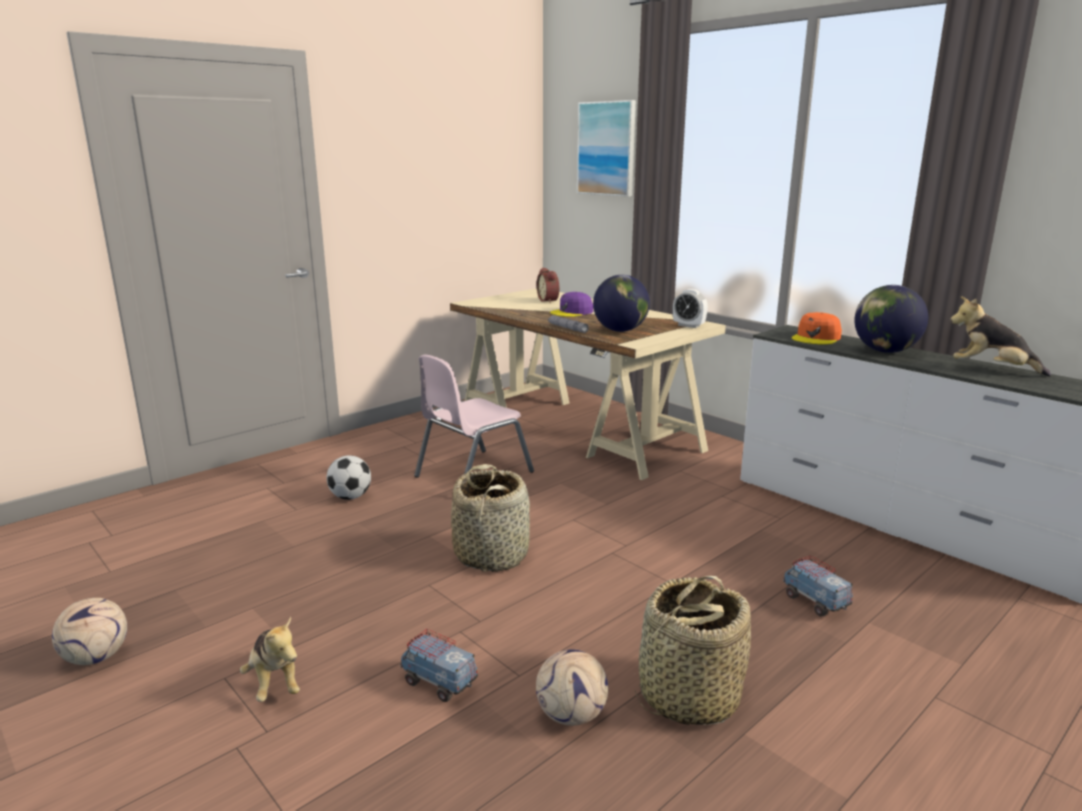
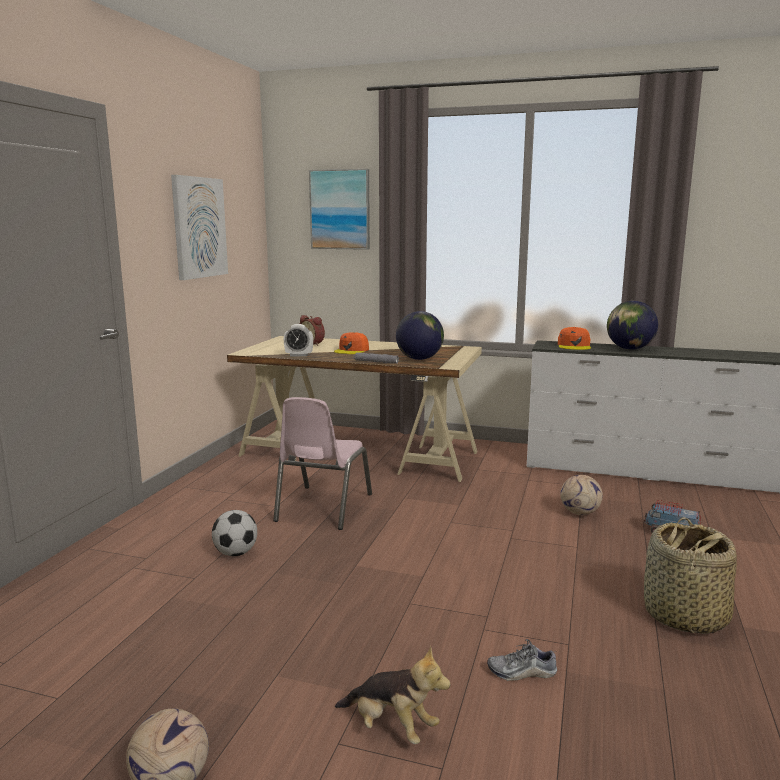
camera: 30 degrees left, 5 degrees down
(432, 169) = (199, 227): none -> picture
(438, 683) = (522, 672): toy truck -> shoe
(492, 554) = (426, 564): basket -> none
(572, 312) = (351, 350): purple cap -> orange cap
(572, 716) = (639, 657): football -> football (580, 513)
(688, 326) = (459, 350): alarm clock -> alarm clock (299, 355)
(991, 370) = (703, 352): plush toy -> none

